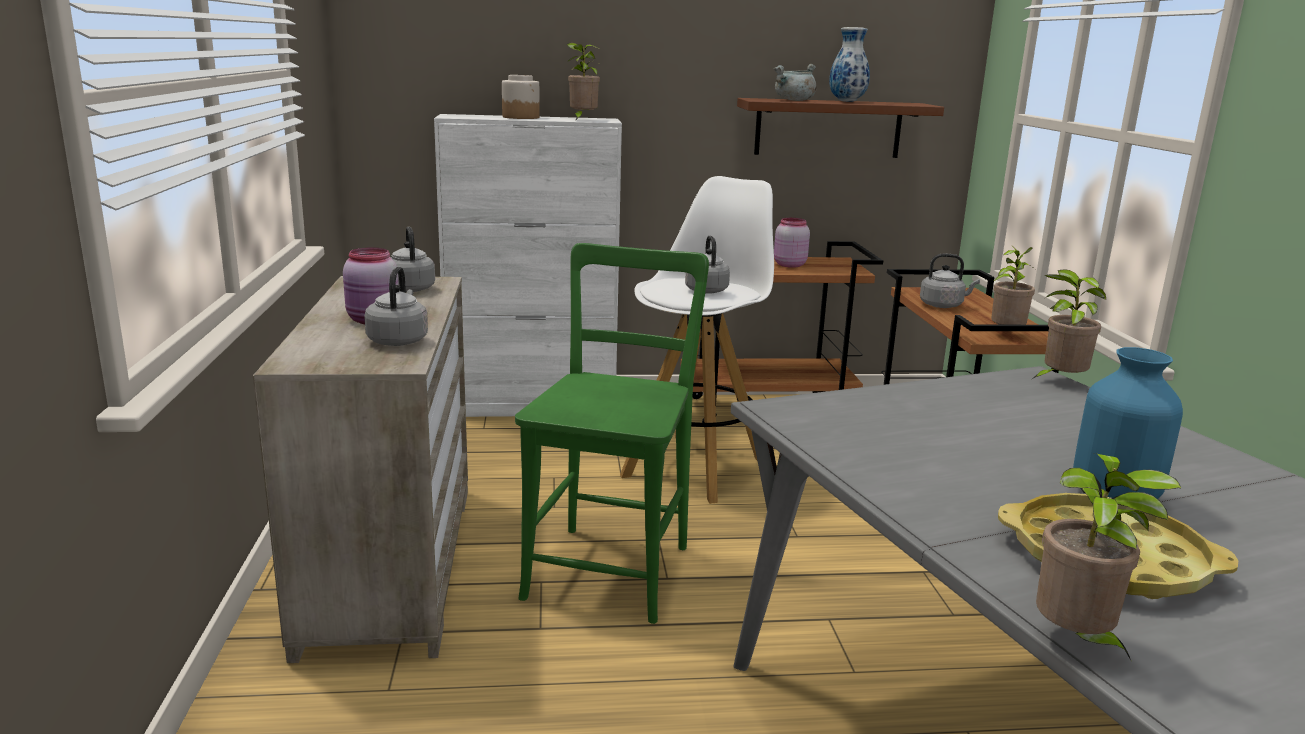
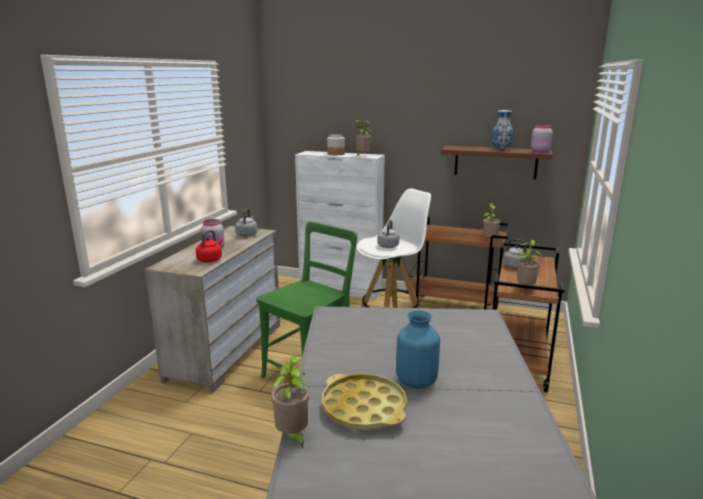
camera: 25 degrees right, 0 degrees up
(398, 340) = (210, 259): grey kettle -> red kettle
(788, 265) = (463, 233): pink jar -> pink jar (539, 151)
(794, 100) = (469, 148): grey cooking pot -> none
(1059, 382) = (490, 320): potted plant -> potted plant (488, 241)

